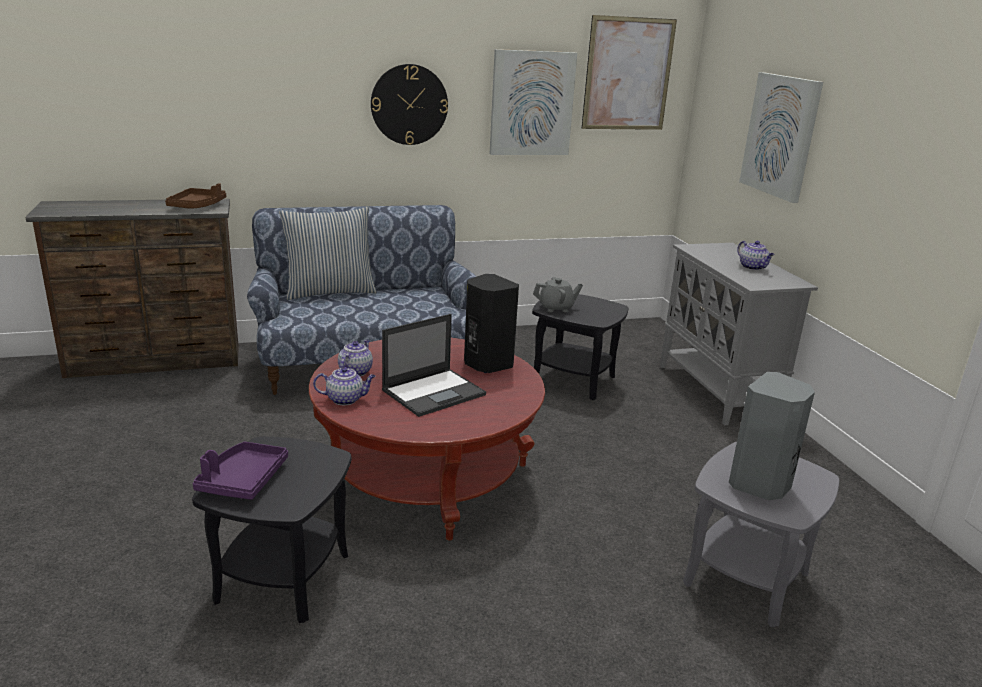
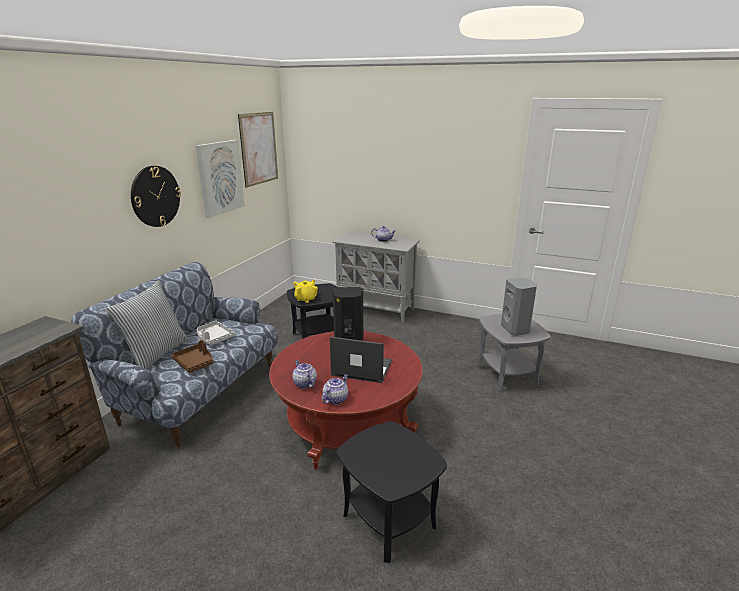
camera: 50 degrees left, 0 degrees up
(197, 206) = (39, 332): brown tray -> brown tray (195, 363)
(242, 480) = (385, 471): purple tray -> none
(397, 301) = (214, 337): none -> grey tray
(434, 392) = (361, 368): laptop -> laptop turned 75 degrees counterclockwise
(556, 308) = (306, 299): grey teapot -> yellow teapot
(780, 136) = (369, 170): picture -> none

